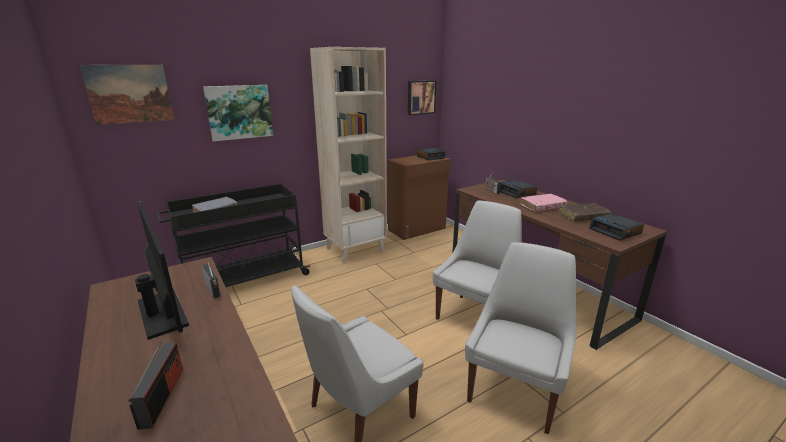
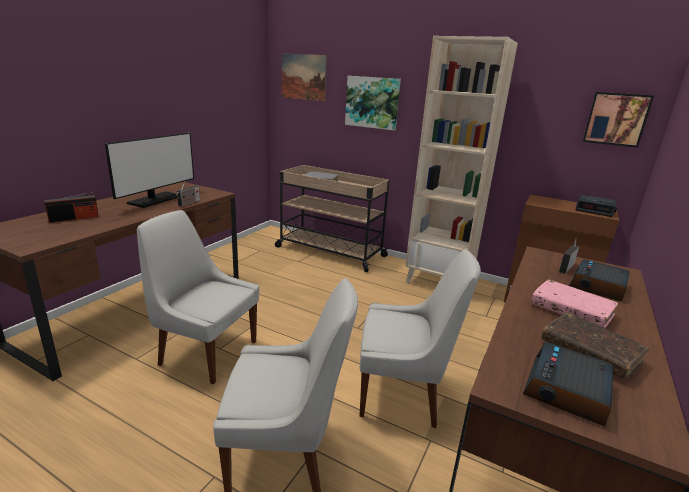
camera: 60 degrees right, 0 degrees up
(244, 280) = (329, 251): black cart -> beige cart

